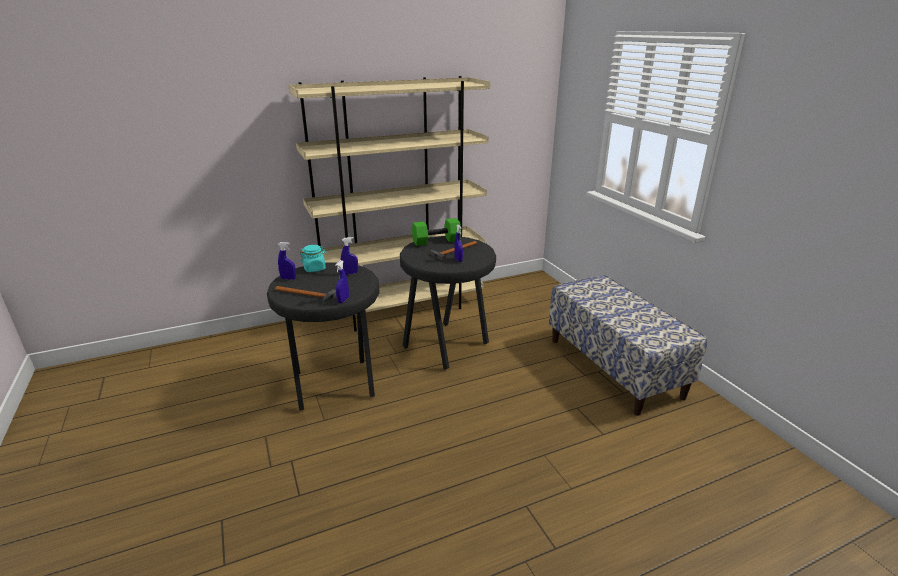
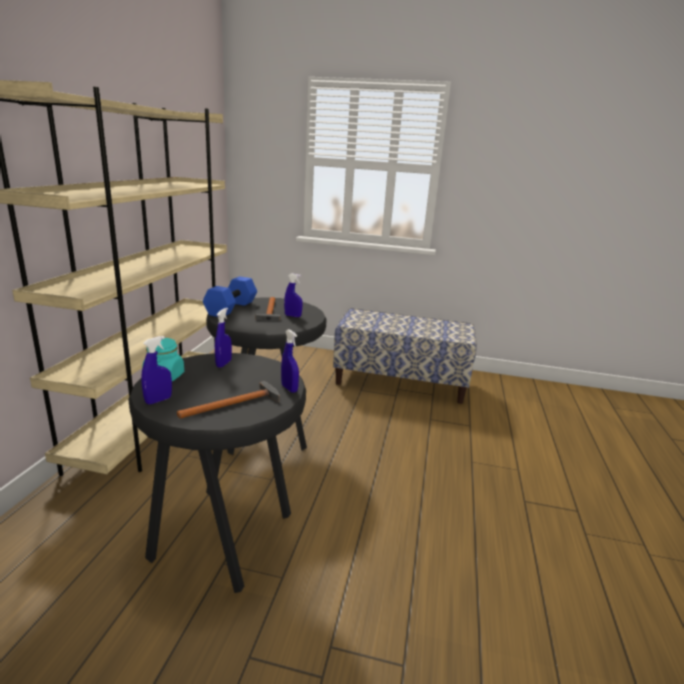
camera: 55 degrees left, 5 degrees down
(436, 241) = (231, 308): green dumbbell -> blue dumbbell

